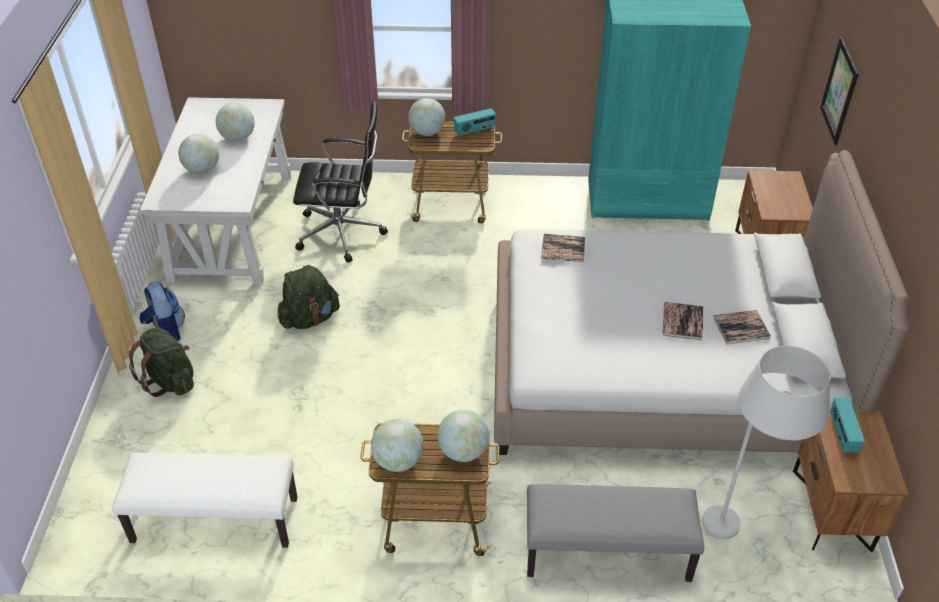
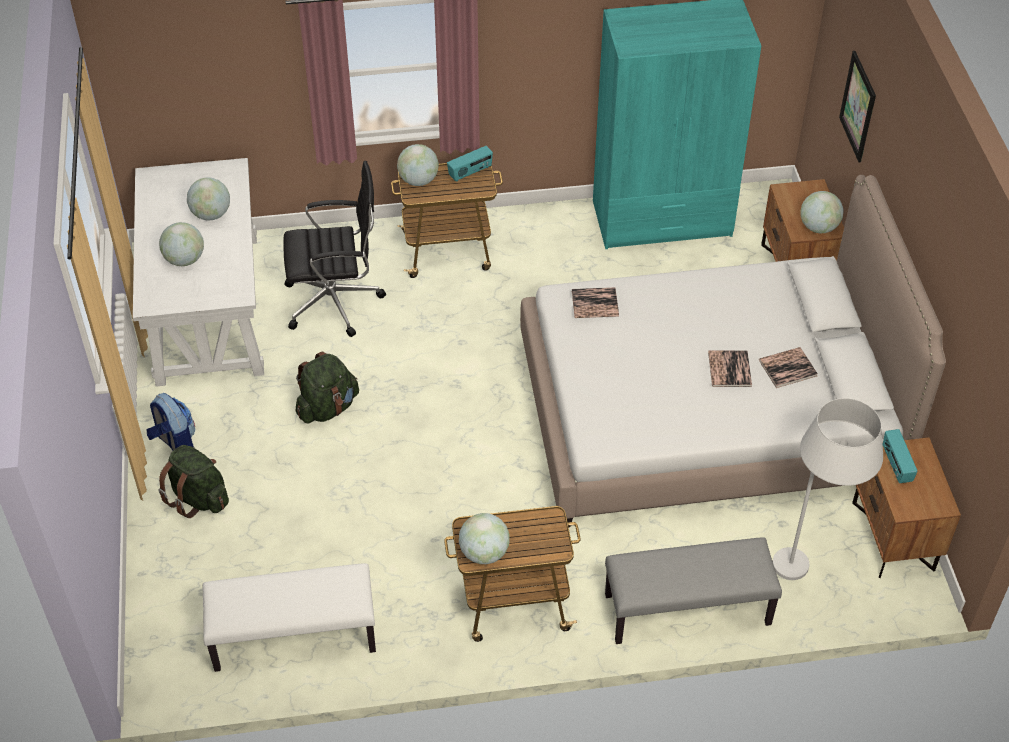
camera: 10 degrees left, 5 degrees up
(463, 451) = (544, 534): globe -> globe (818, 227)

